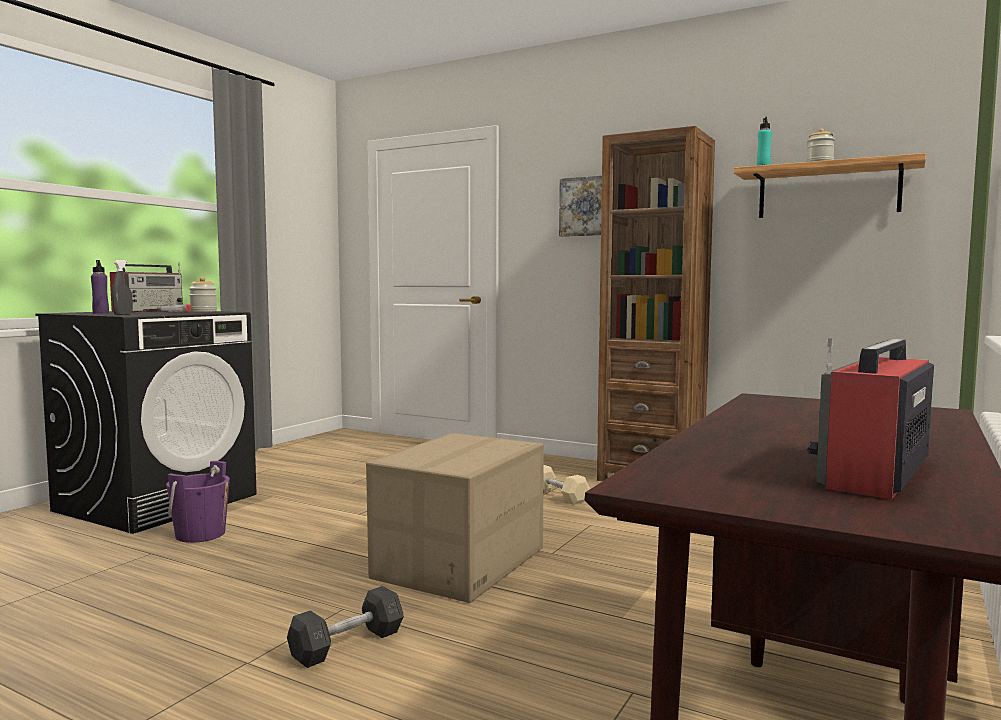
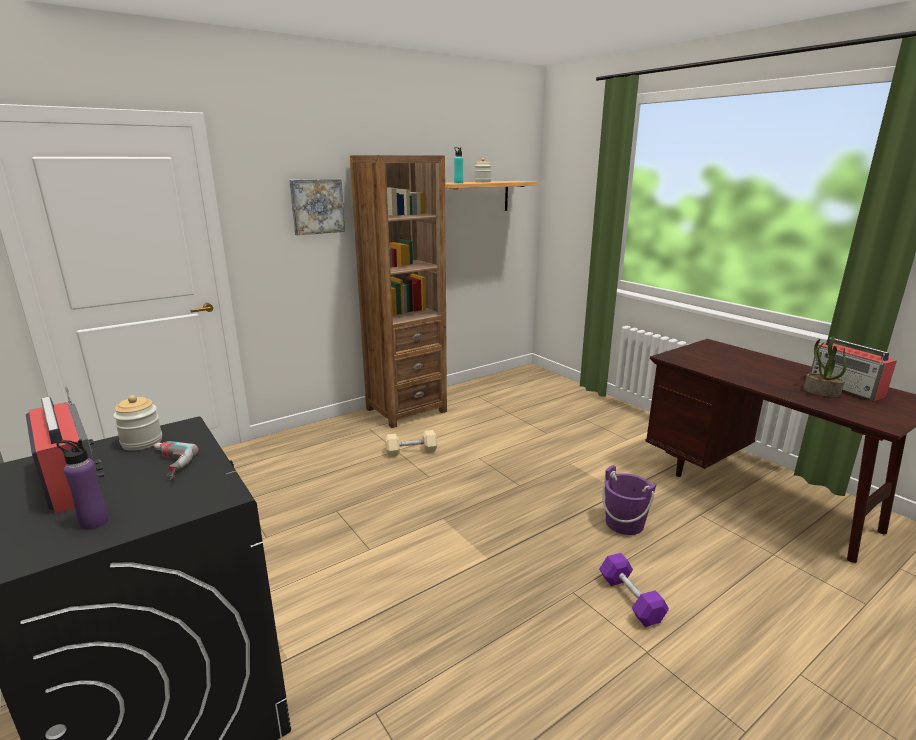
camera: 65 degrees left, 15 degrees up
(123, 314) = (193, 500): grey spray bottle -> none
(200, 534) = (342, 666): purple bucket -> purple bucket (624, 523)
(347, 645) = (630, 599): grey dumbbell -> purple dumbbell
(461, 563) = (517, 523): cardboard box -> none
(778, 456) = (821, 392): none -> potted plant

